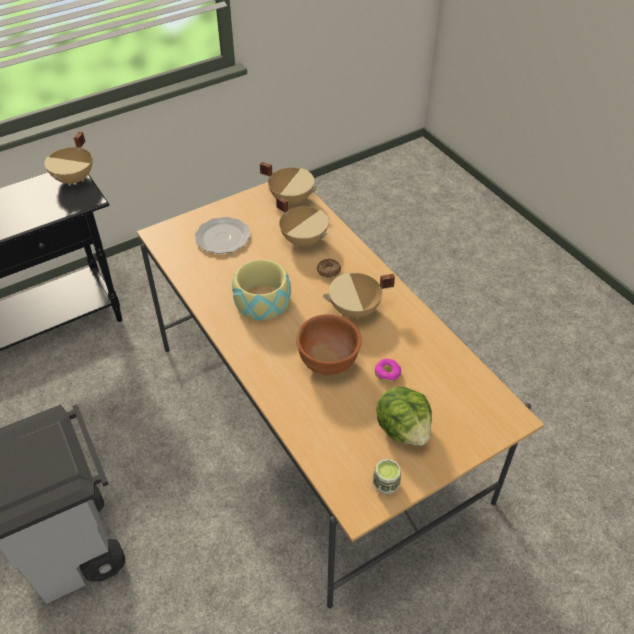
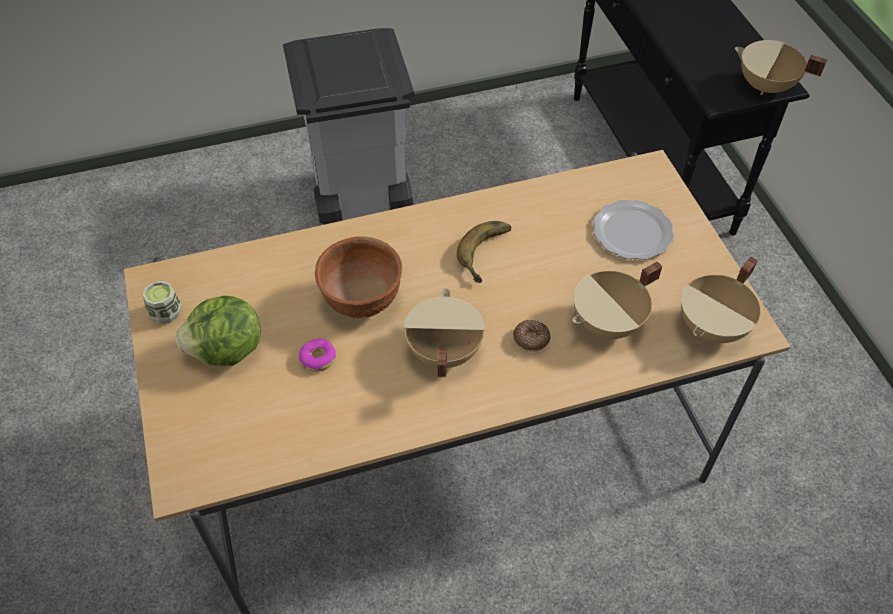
camera: 105 degrees right, 5 degrees up
(262, 302) = (490, 254): bowl -> banana

